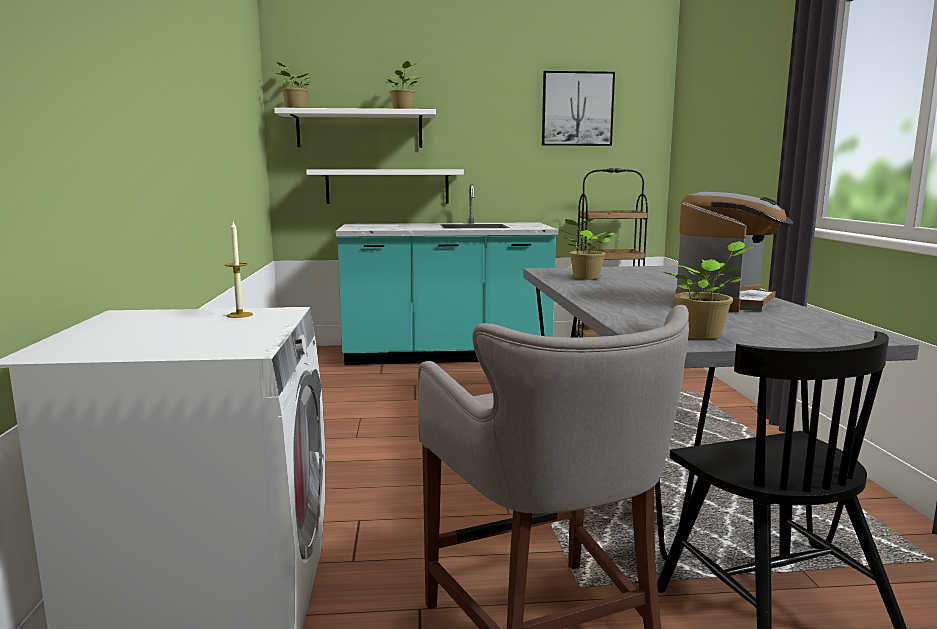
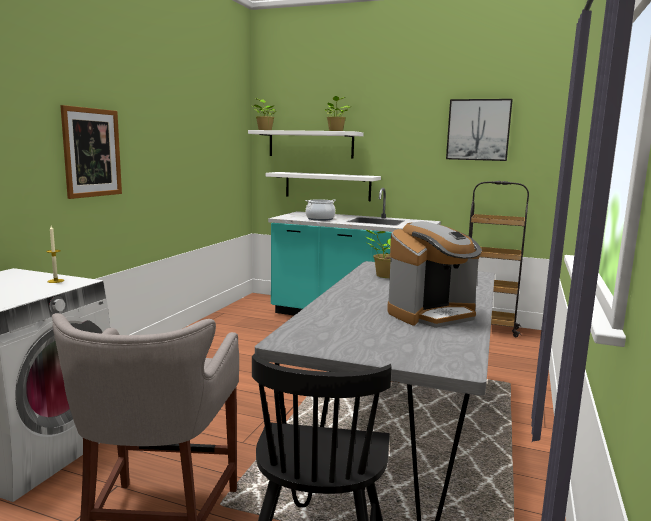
camera: 25 degrees right, 0 degrees up
(153, 120) = (92, 152): none -> picture
(403, 228) = (320, 219): none -> cooking pot
(703, 335) = (329, 341): potted plant -> none

